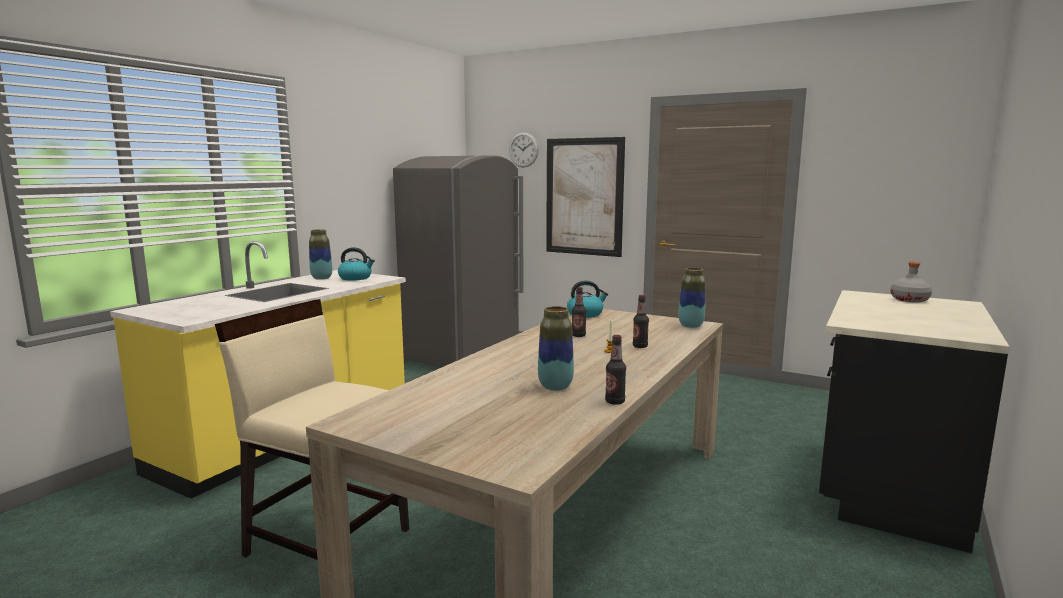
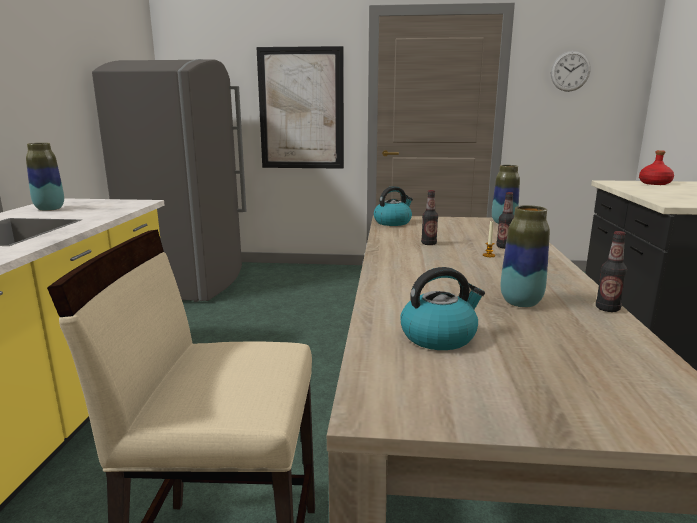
camera: 25 degrees left, 5 degrees up
(356, 278) = (99, 205): kettle -> kettle (439, 336)
(523, 150) = (229, 59): wall clock -> wall clock (570, 71)
(909, 300) = (655, 183): grey bottle -> red bottle

